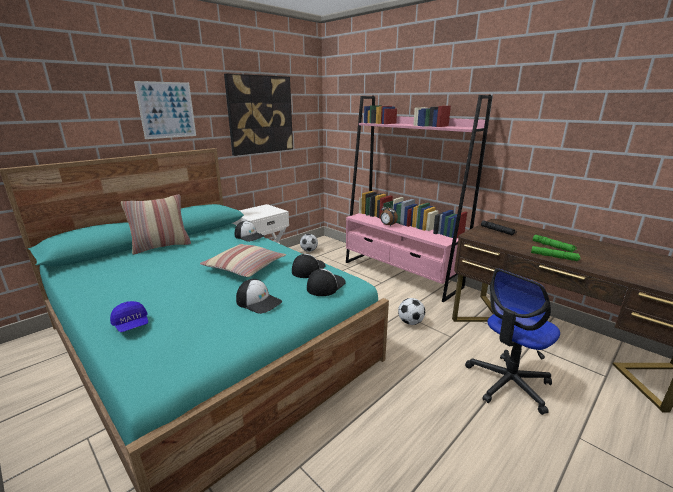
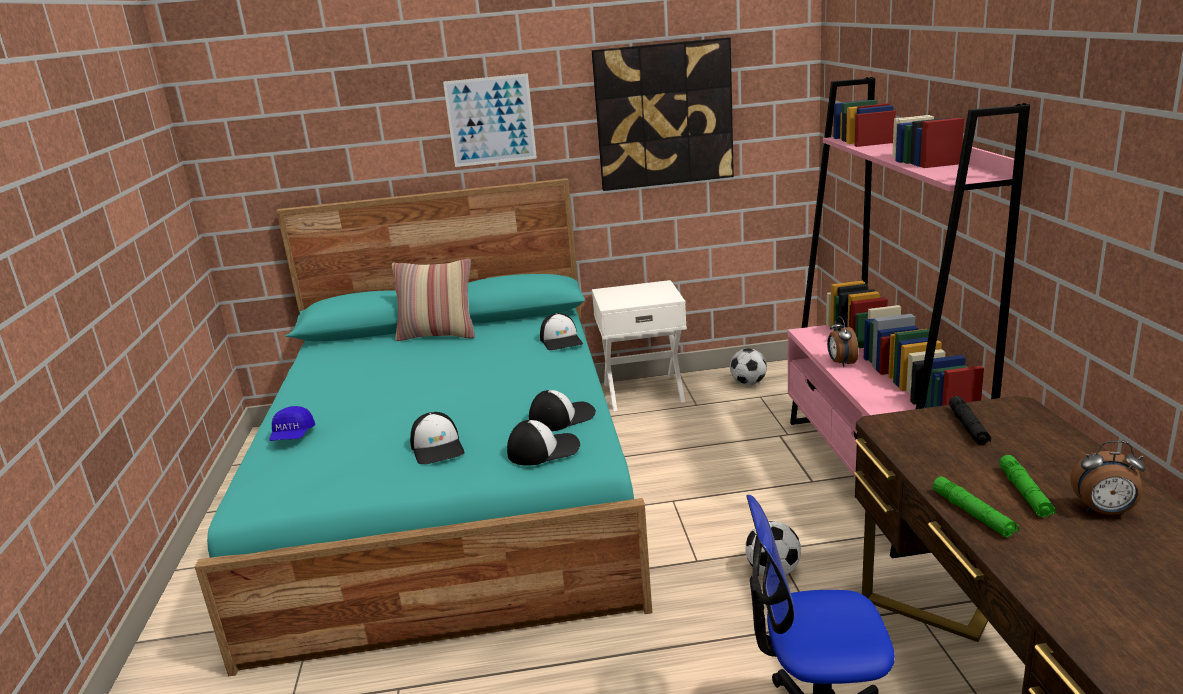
camera: 40 degrees right, 0 degrees up
(245, 267) = (488, 392): pillow -> none
(581, 246) = (1104, 512): none -> alarm clock

